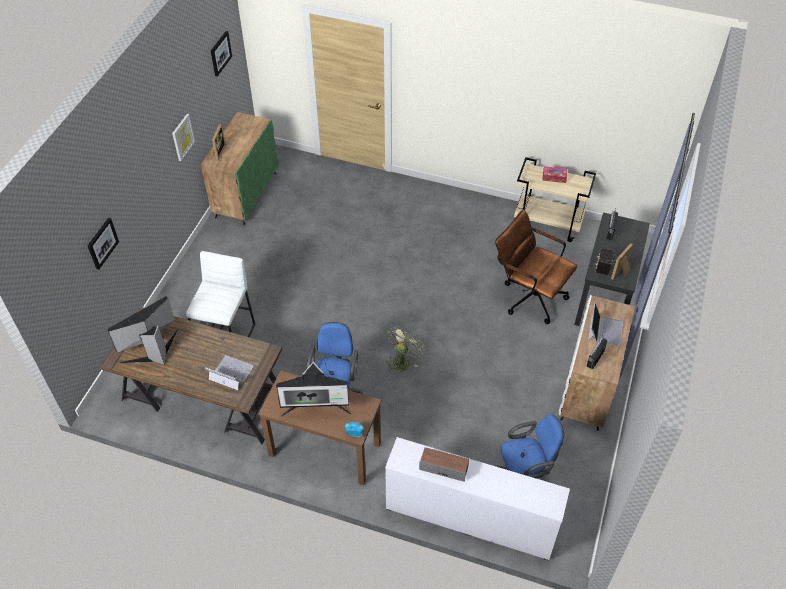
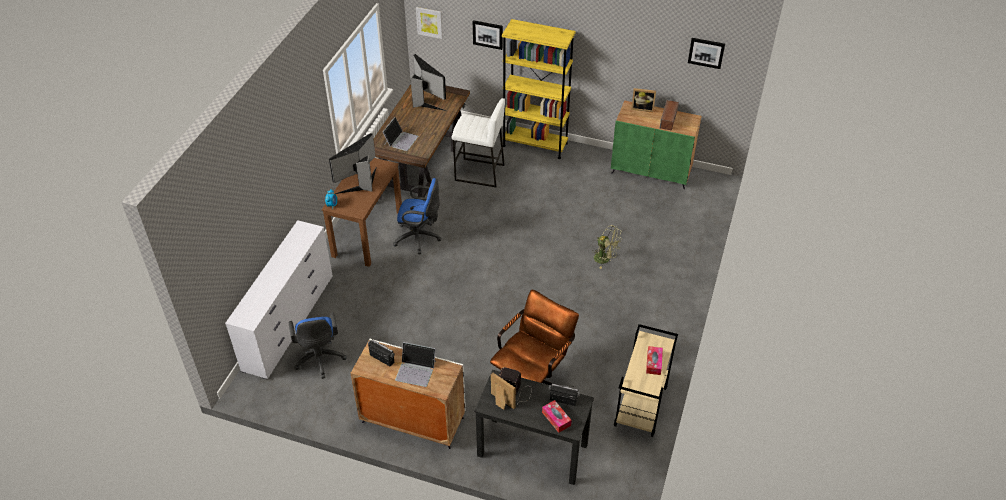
camera: 90 degrees right, 5 degrees down
(182, 137) = (616, 61): picture -> picture (429, 22)
(184, 287) = (535, 144): none -> yellow bookcase
(316, 407) = (360, 183): monitor -> monitor turned 45 degrees clockwise
(402, 360) = (453, 280): green fan -> green fan (605, 259)
(444, 467) = (290, 253): speaker -> speaker (668, 119)
(631, 236) = (556, 419): none -> tissue box

